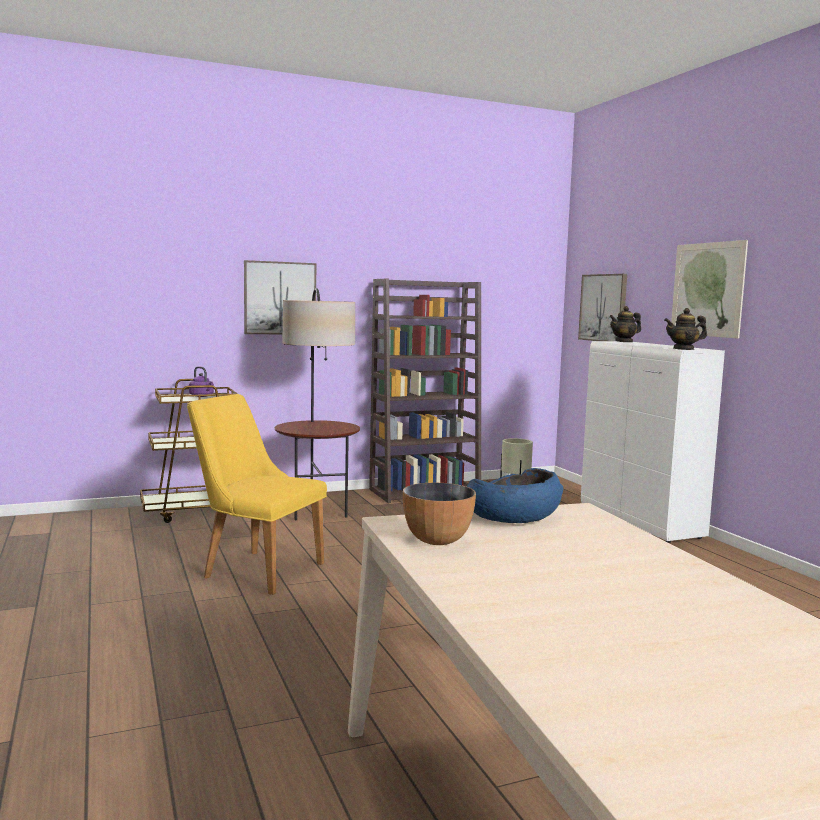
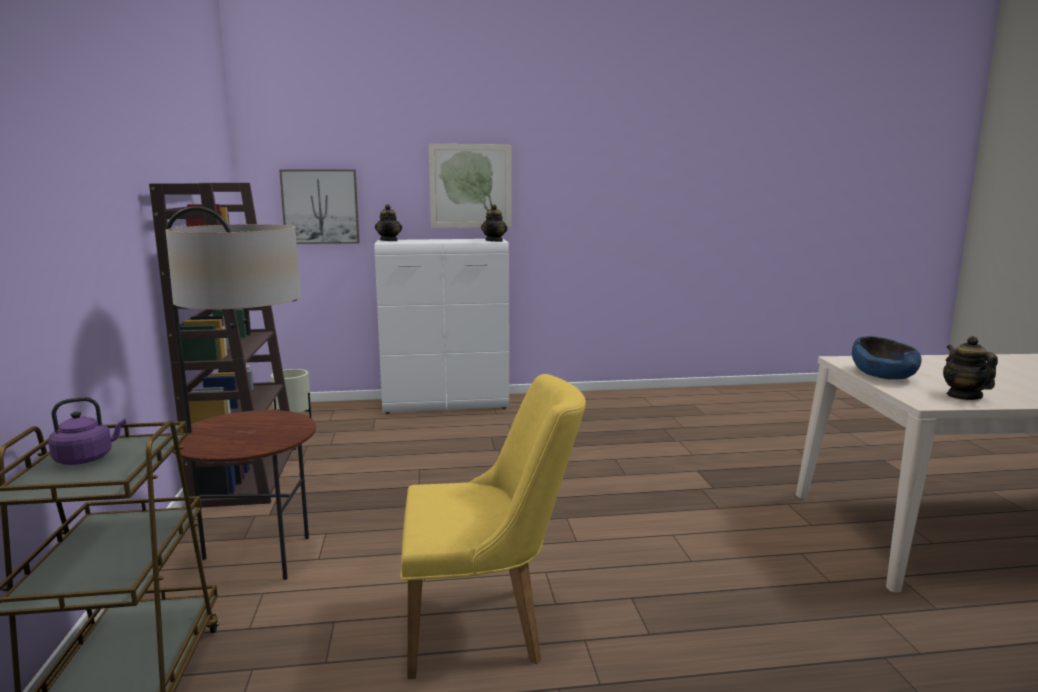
camera: 75 degrees left, 5 degrees up
(254, 569) = (488, 626): yellow chair -> yellow chair turned 135 degrees counterclockwise
(280, 298) = (72, 229): picture -> none
(437, 540) = (964, 396): bowl -> teapot

